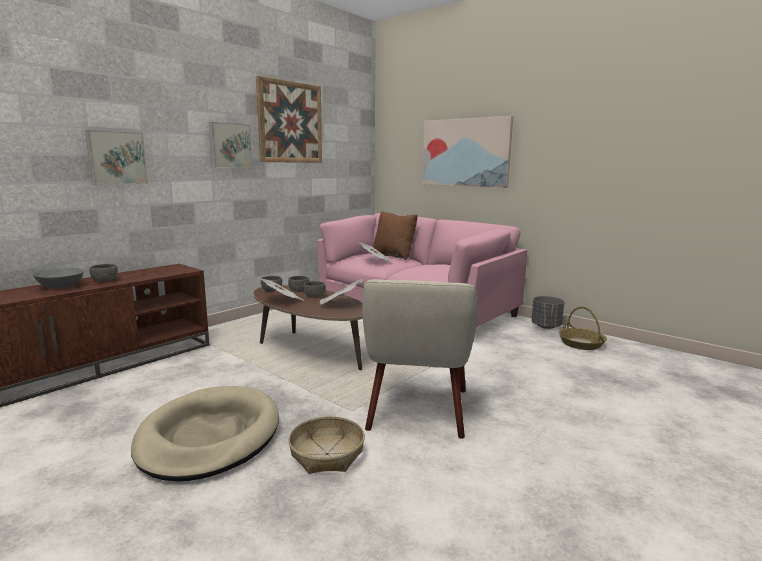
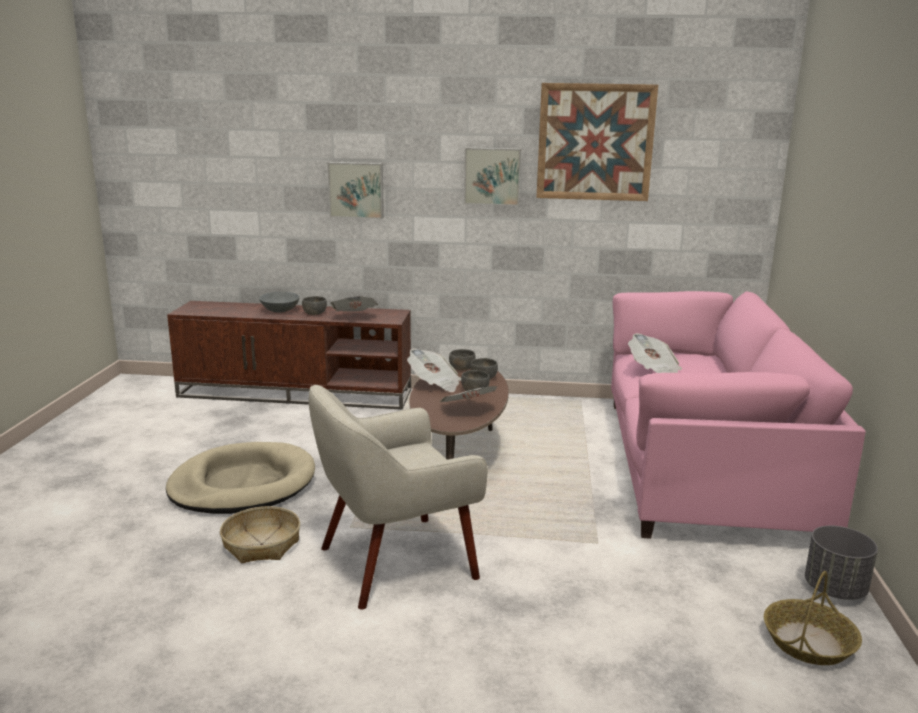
camera: 55 degrees right, 5 degrees up
(151, 275) = (354, 317): none -> newspaper
(393, 256) = (710, 370): brown pillow -> none
(465, 152) = (846, 214): picture -> none

